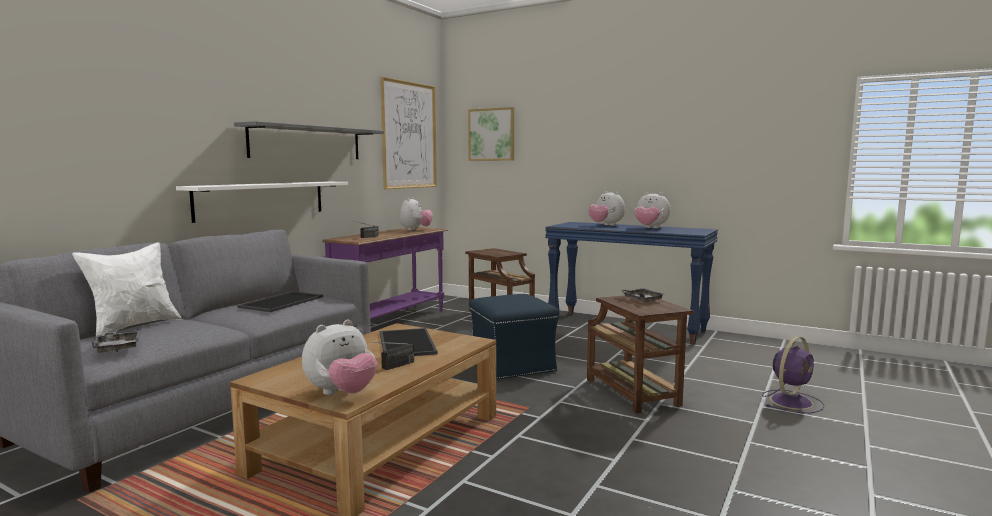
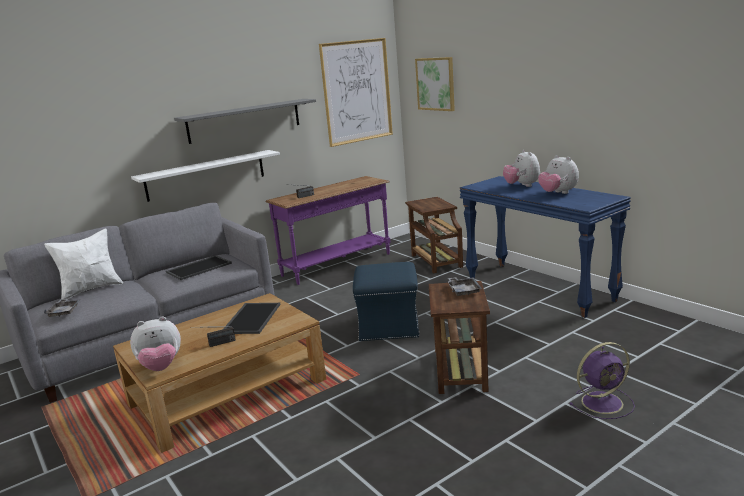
camera: 25 degrees right, 10 degrees up
(415, 230) = (358, 183): plush toy -> none

